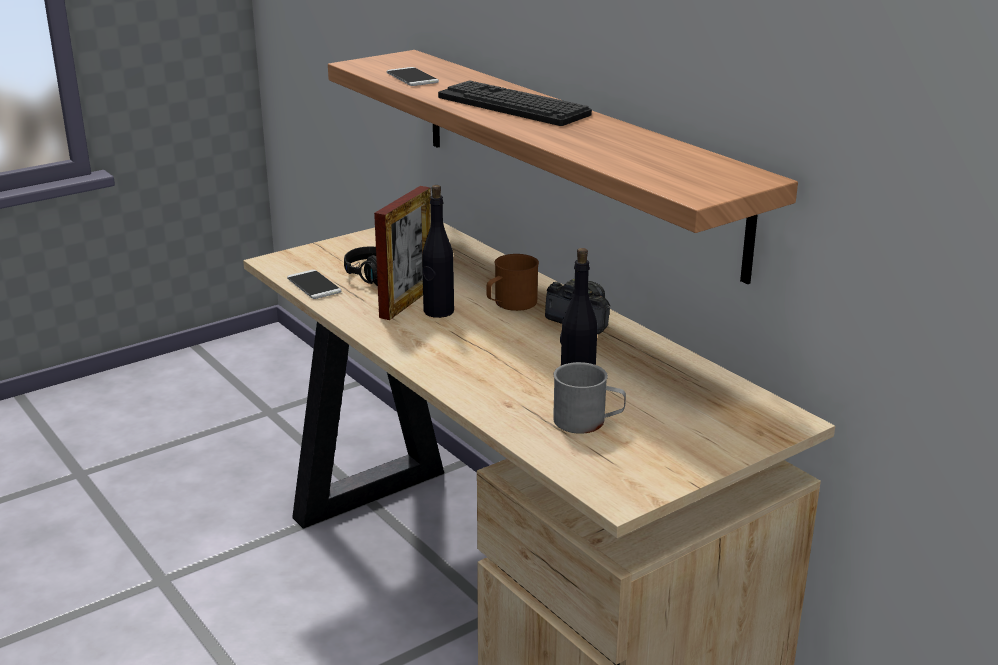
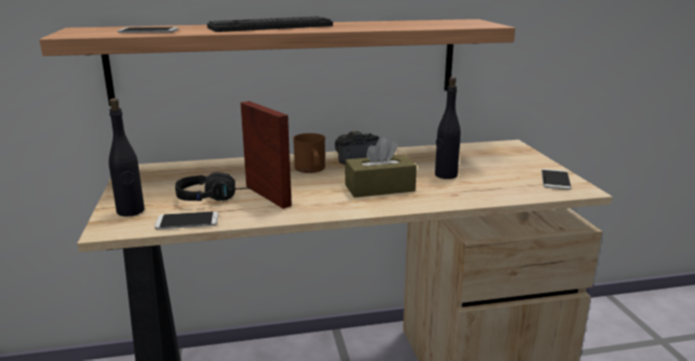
camera: 65 degrees left, 5 degrees down
(438, 311) = (296, 189): black bottle -> black bottle (130, 211)
(486, 355) = (379, 188): none -> brown tissue box
(588, 422) = (490, 180): grey mug -> none
(643, 473) = (555, 180): none -> phone

